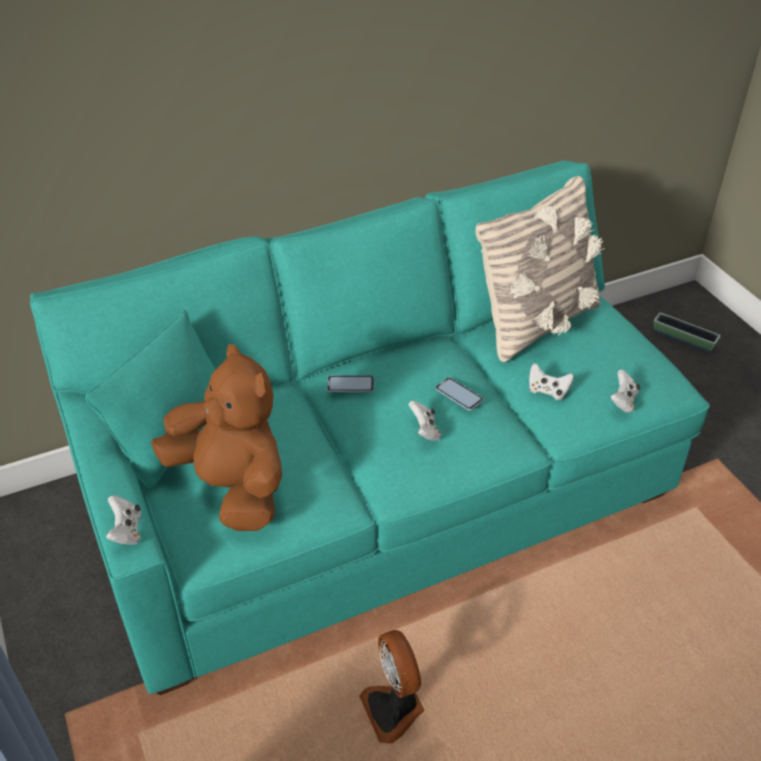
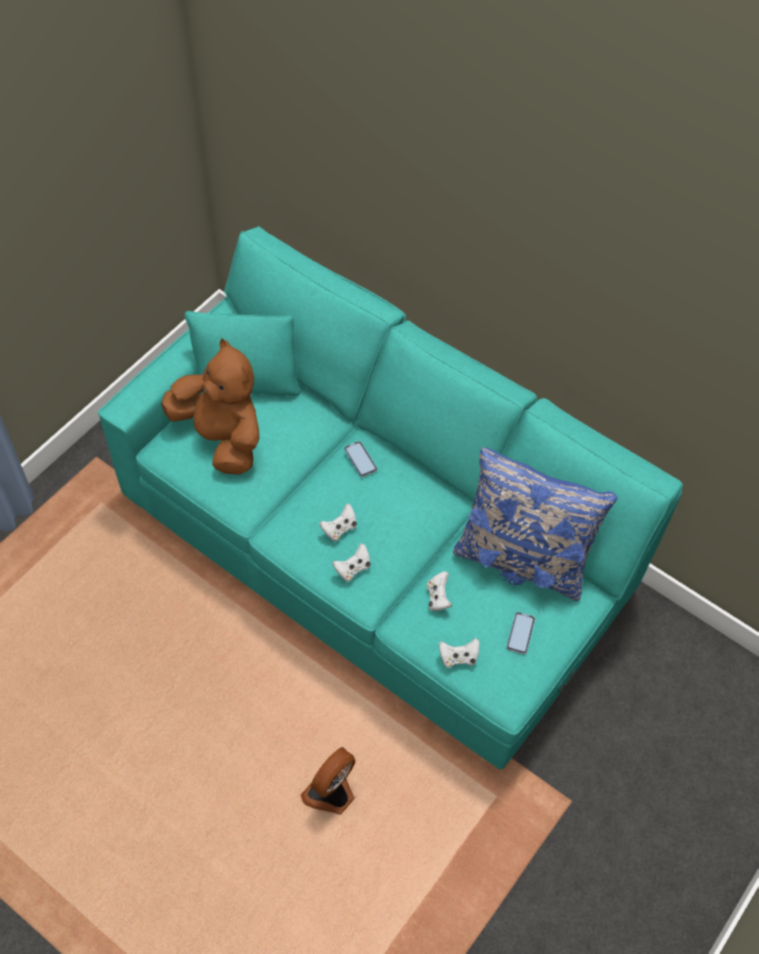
camera: 60 degrees right, 15 degrees up
(127, 531) = (133, 399): white game controller -> white game controller (353, 568)
(232, 487) = (221, 437): brown plush toy -> brown plush toy turned 60 degrees counterclockwise
(394, 710) = (187, 641): fan -> fan (331, 793)
(459, 395) = (390, 535): phone -> phone (520, 633)
(536, 325) = (521, 561): beige pillow -> blue pillow
(683, 340) = (731, 728): planter -> none

